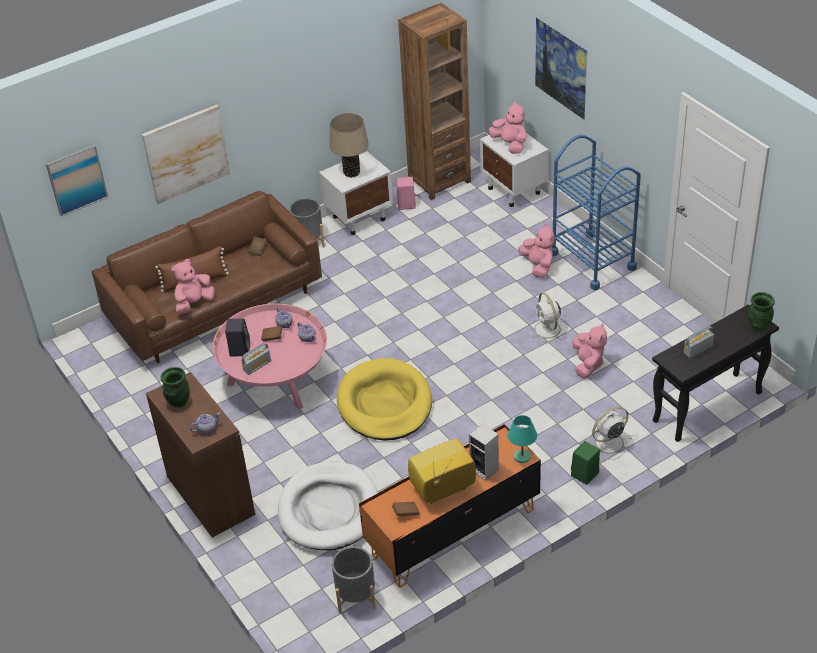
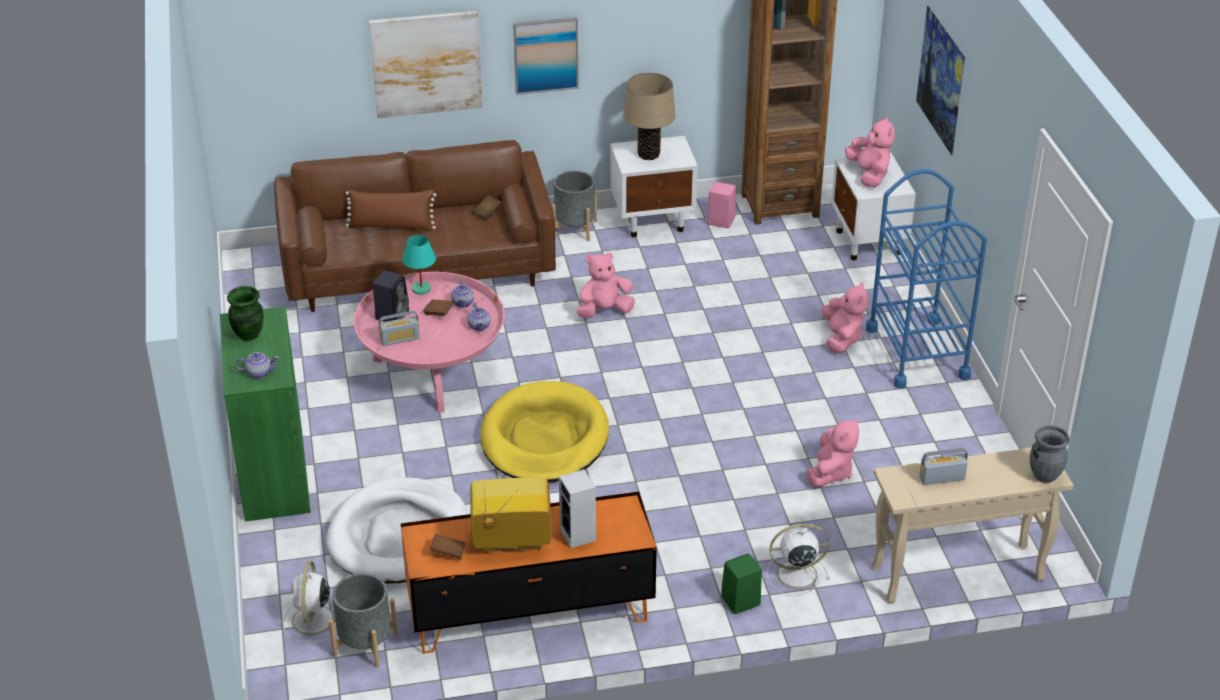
camera: 20 degrees right, 5 degrees down
(76, 179) = (274, 54): picture -> picture (545, 55)
(194, 303) = (374, 249): pink plush toy -> pink plush toy (604, 311)
(210, 495) = (274, 474): brown cabinet -> green cabinet
(522, 457) = (634, 536): turquoise table lamp -> turquoise table lamp (421, 289)
(548, 330) = (804, 417): white fan -> white fan (312, 621)
(707, 408) = (956, 574): black console table -> beige console table
(758, 326) = (1044, 475): green vase -> grey vase

